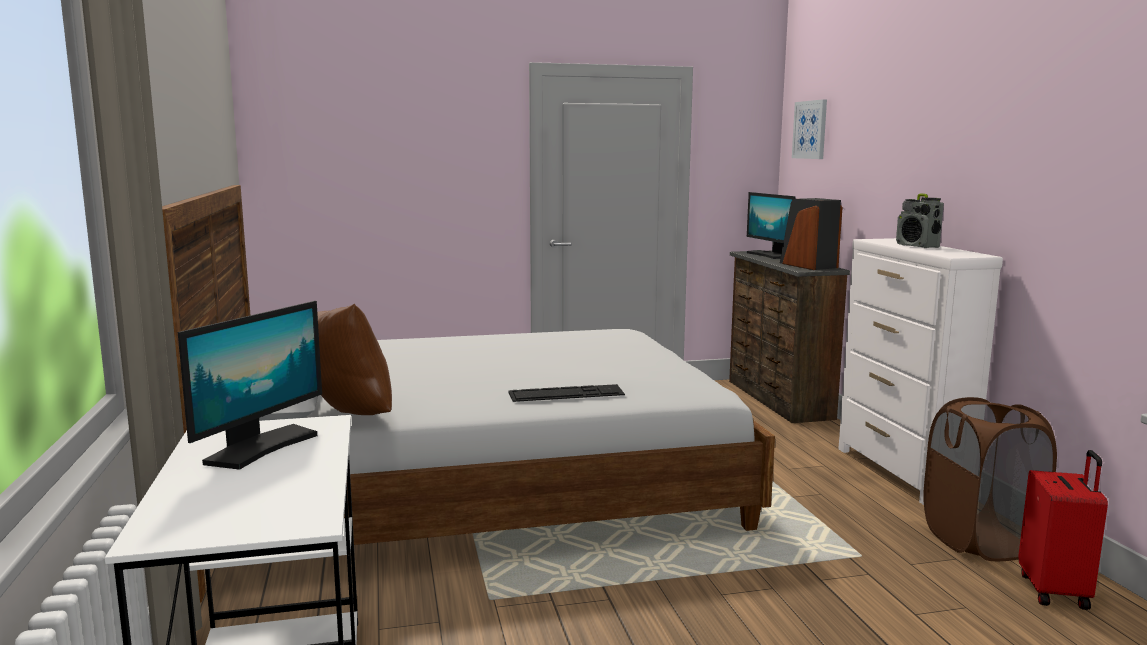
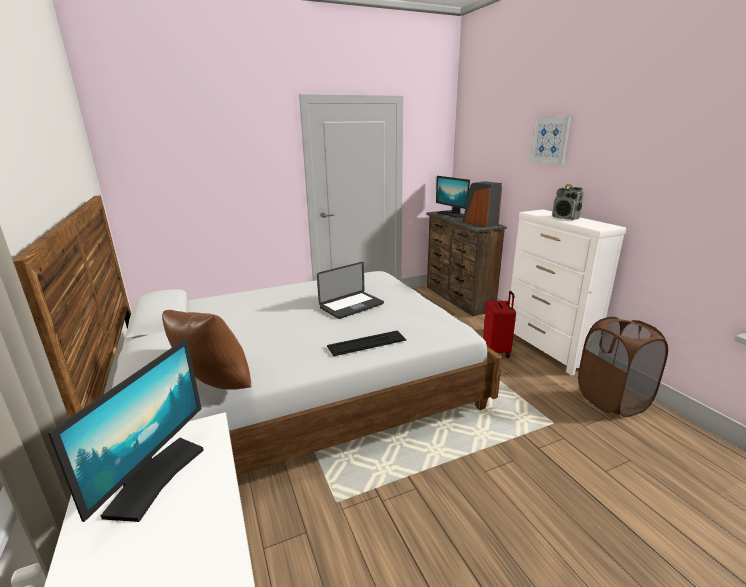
camera: 10 degrees left, 10 degrees up
(564, 359) = (352, 306): none -> laptop
(810, 130) = (477, 136): picture -> picture (550, 140)
(1055, 591) = (671, 437): red suitcase -> red suitcase (497, 350)

